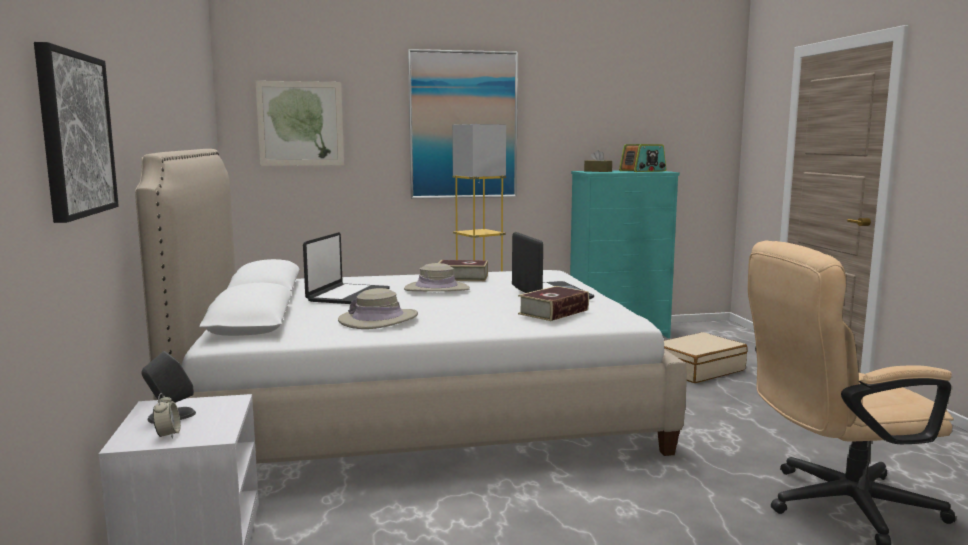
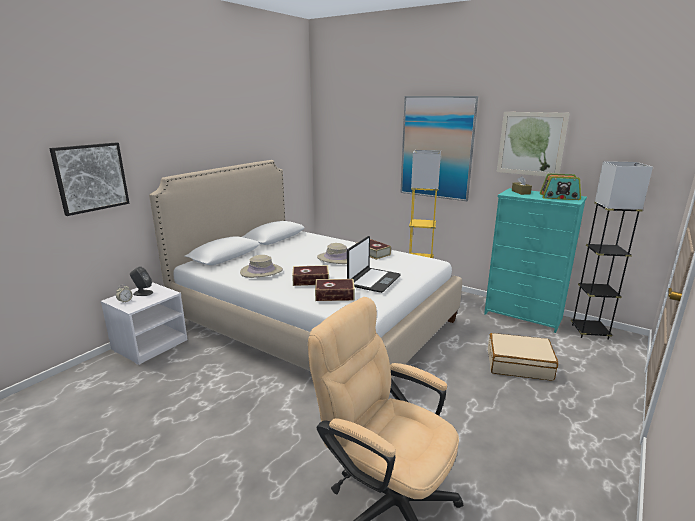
camera: 45 degrees right, 10 degrees up
(300, 123) = (347, 141): picture -> picture (531, 144)
(348, 295) = (293, 251): laptop -> none
(480, 309) = (311, 280): none -> book
(690, 329) = (589, 332): none -> grey floor lamp

